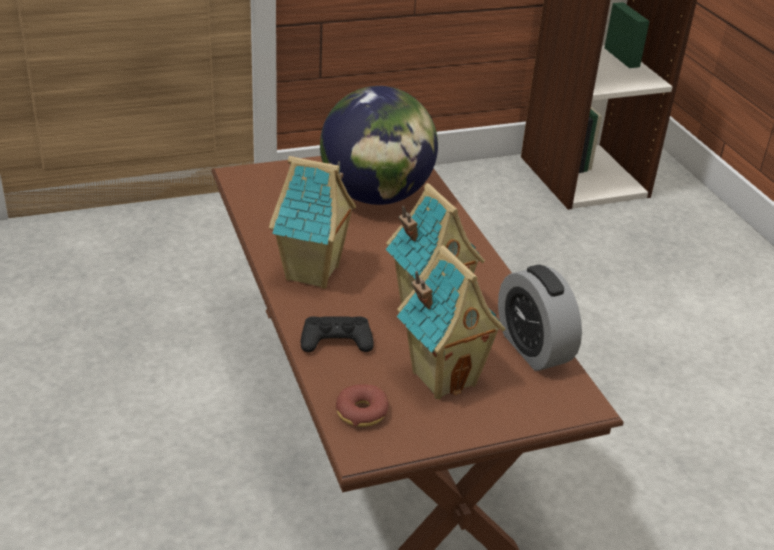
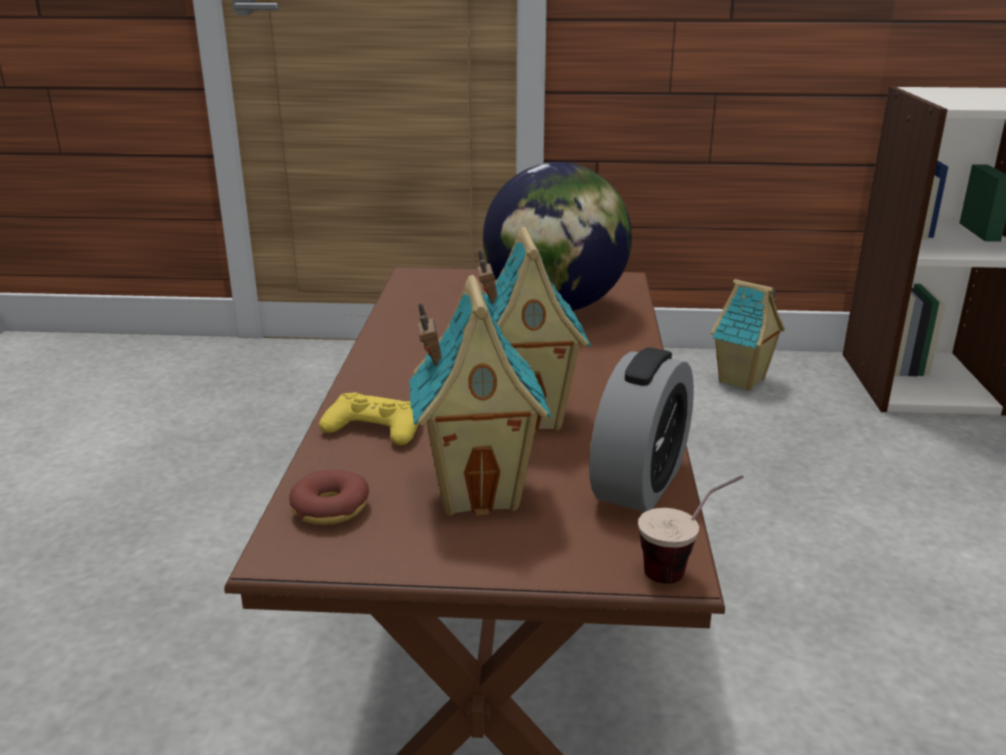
camera: 25 degrees right, 10 degrees down
(313, 274) = (412, 363): toy house -> toy house (742, 381)
(336, 340) = (375, 428): black game controller -> yellow game controller
(533, 348) = (639, 483): alarm clock -> alarm clock turned 150 degrees counterclockwise
(592, 402) = (685, 568): none -> cup

